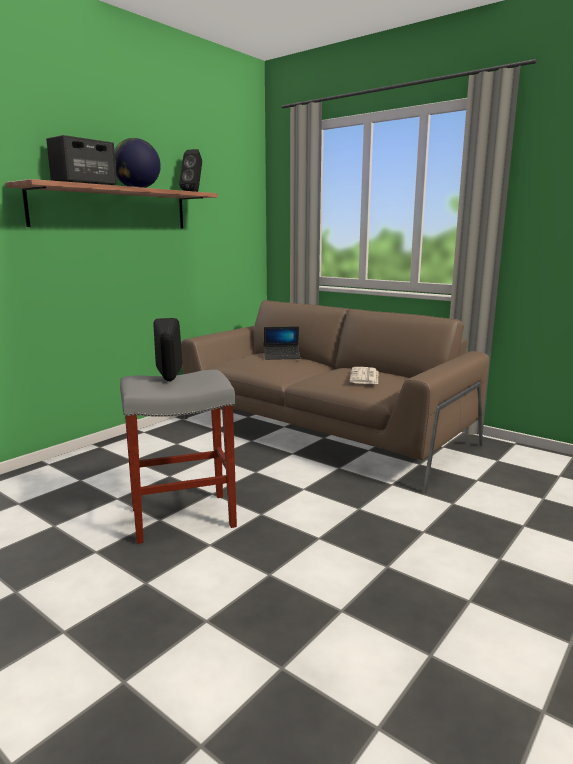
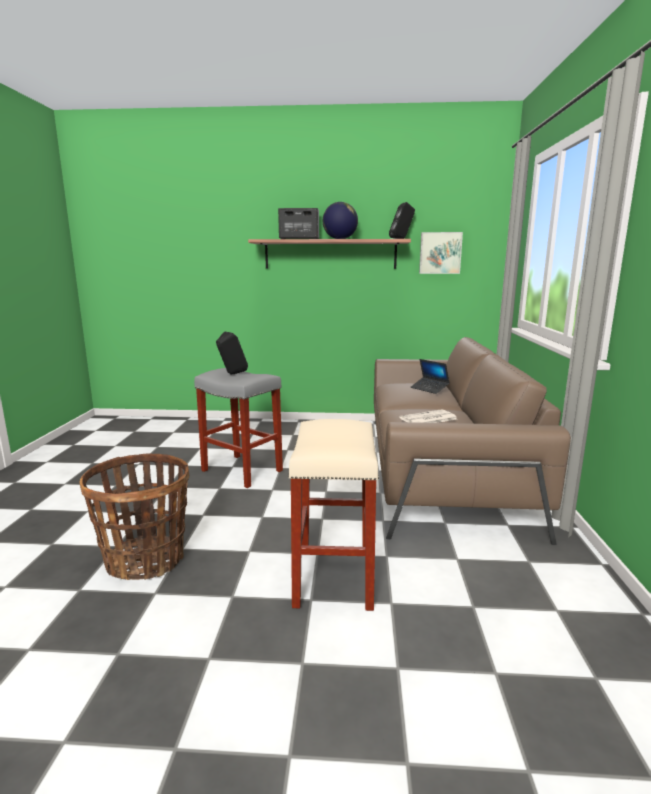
camera: 55 degrees right, 0 degrees up
(218, 211) = (440, 253): none -> picture
(345, 646) = (146, 560): none -> basket
(470, 536) = (335, 577): none -> beige stool

